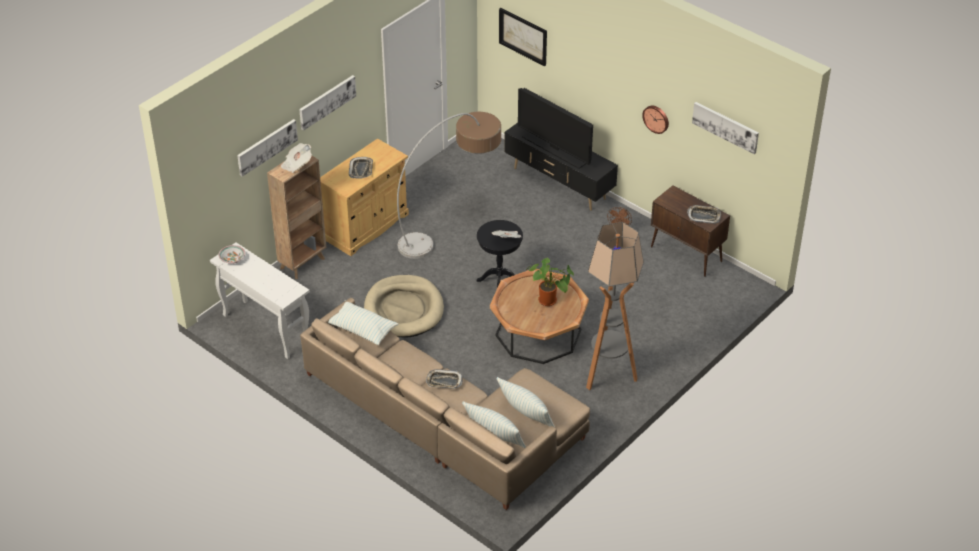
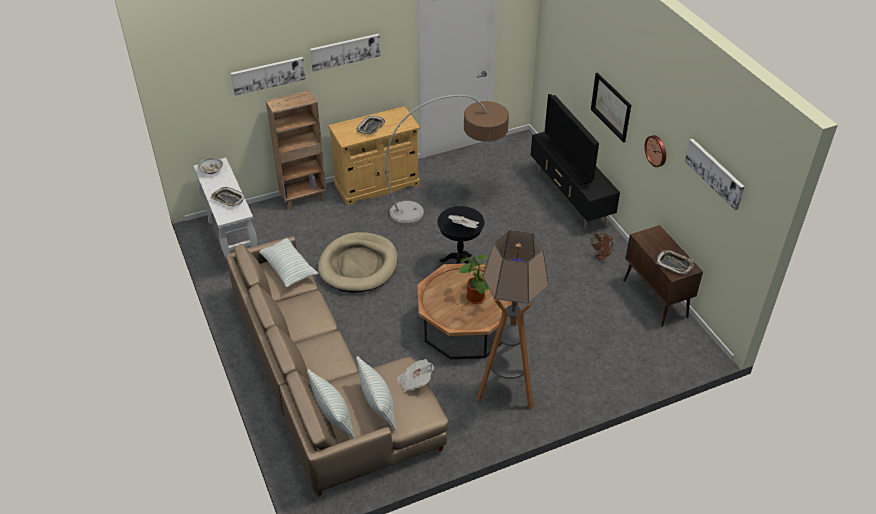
camera: 25 degrees right, 0 degrees up
(296, 164) = (295, 100): newspaper -> newspaper (415, 381)
(444, 381) = (324, 343): tray -> tray (228, 199)
(523, 36) = (566, 44): picture -> picture (611, 107)

